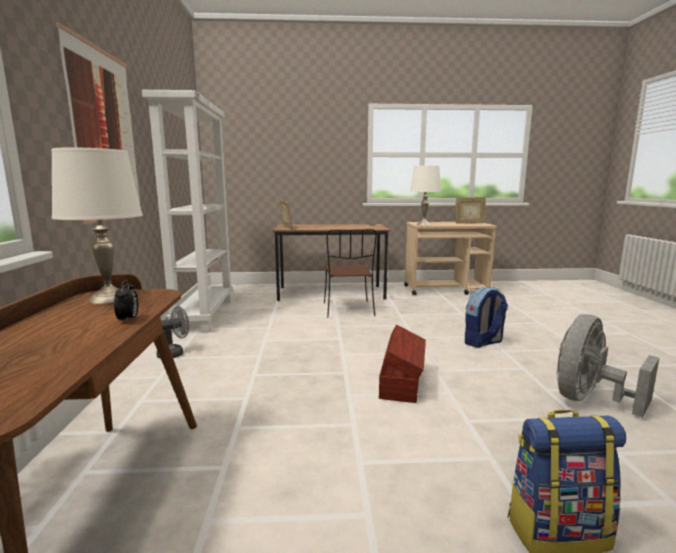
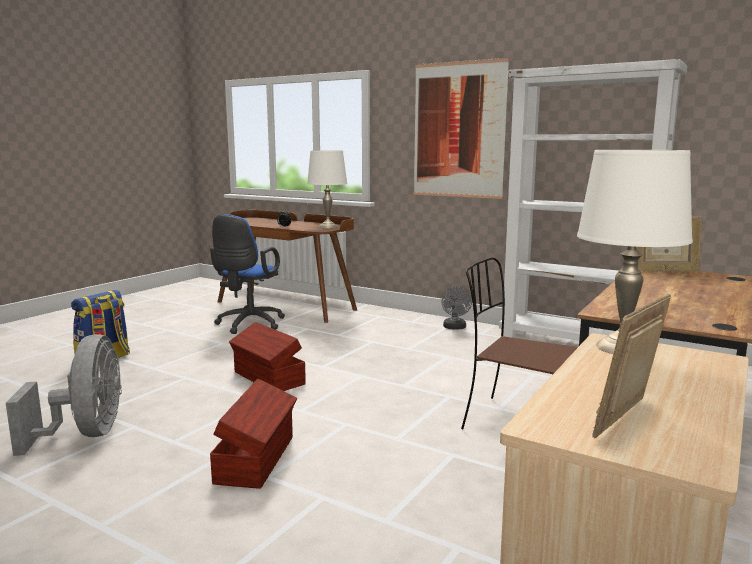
camera: 125 degrees right, 0 degrees up
(258, 491) = (248, 325): none -> blue office chair
(483, 342) = (257, 459): backpack -> brown storage box

